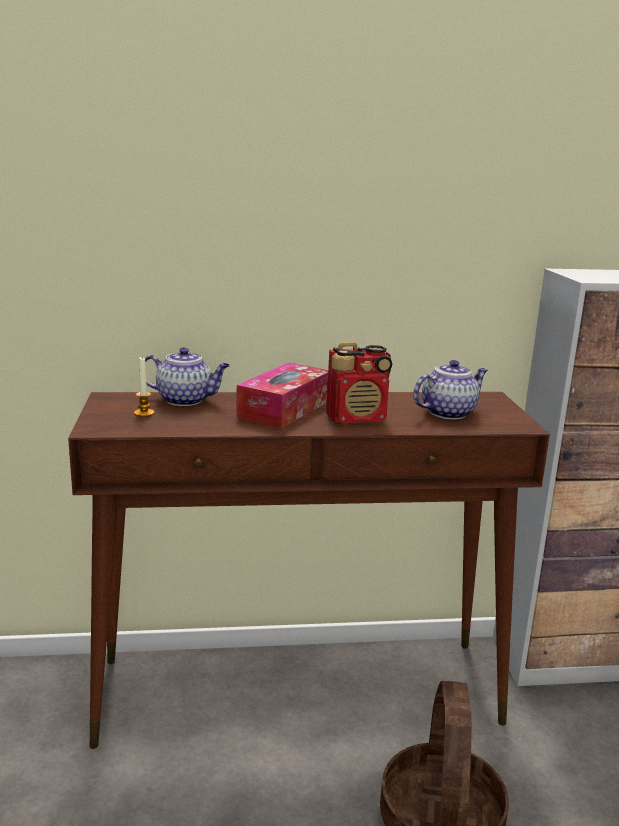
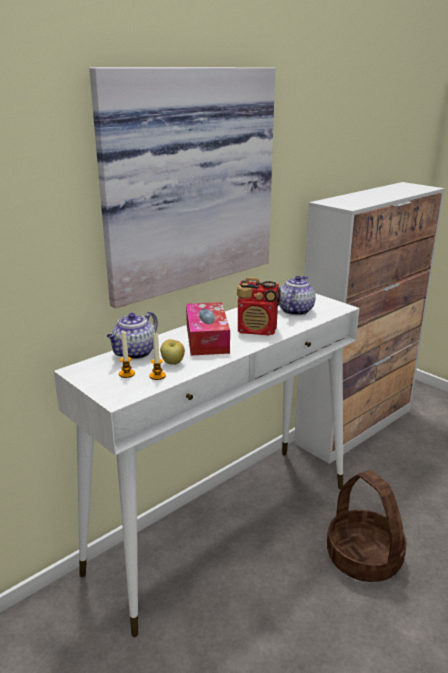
camera: 35 degrees left, 5 degrees up
(167, 424) = (157, 376): none -> candle
(186, 400) = (134, 353): teapot -> teapot turned 150 degrees clockwise
(205, 418) = (173, 363): none -> apple
(300, 690) = (224, 526): brown console table -> white console table
(315, 201) = (187, 181): none -> picture
(357, 418) = (257, 330): radio -> radio turned 60 degrees clockwise

